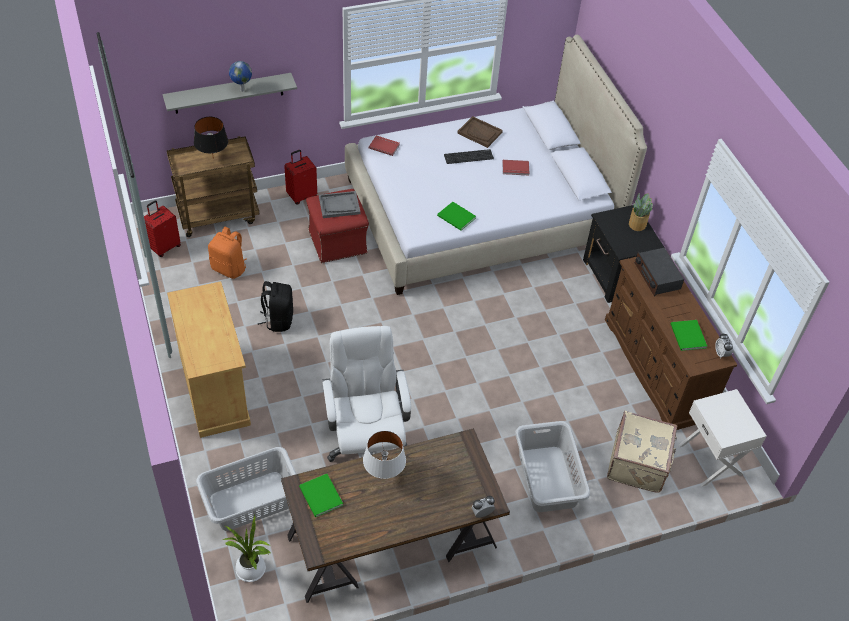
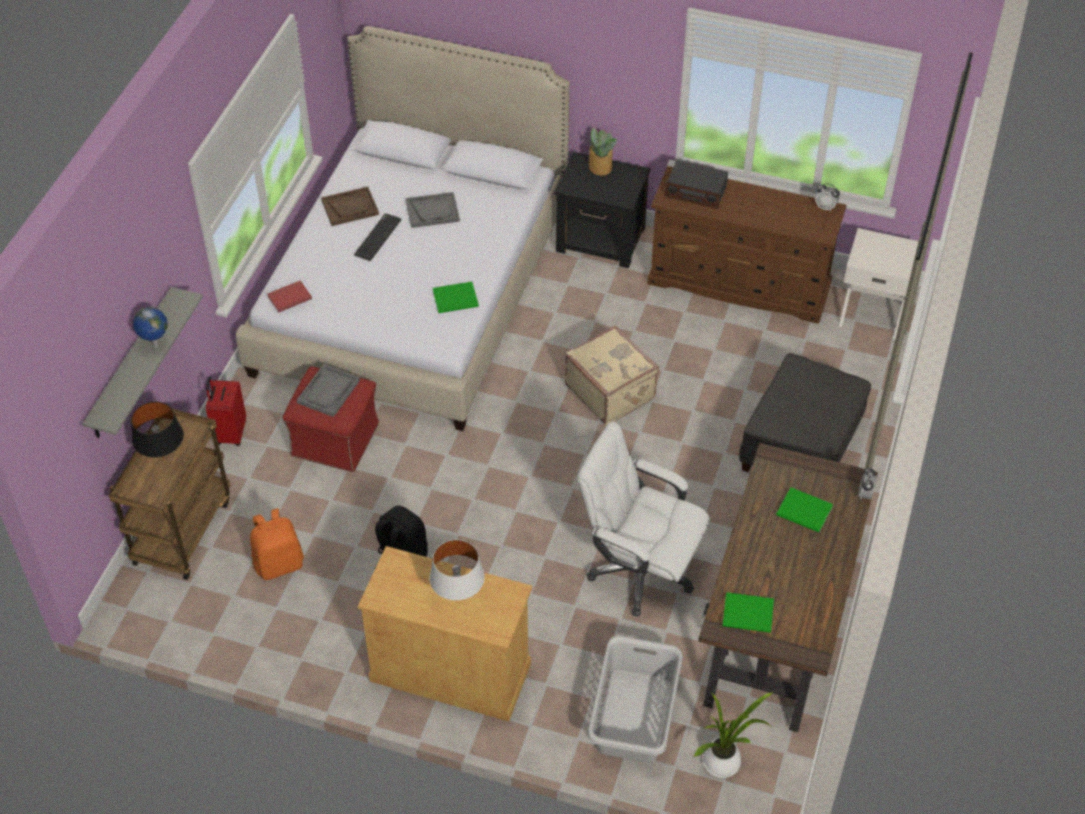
camera: 50 degrees left, 0 degrees up
(164, 247) = (180, 612): red suitcase -> none
(384, 474) = (761, 546): white table lamp -> white table lamp (458, 597)
(515, 169) = (432, 211): red book -> grey tray
(548, 478) = (800, 446): grey laundry basket -> grey ottoman
(639, 463) = (836, 367): beige suitcase -> beige suitcase (611, 391)
(687, 337) = (787, 217): green book -> green book (805, 512)

